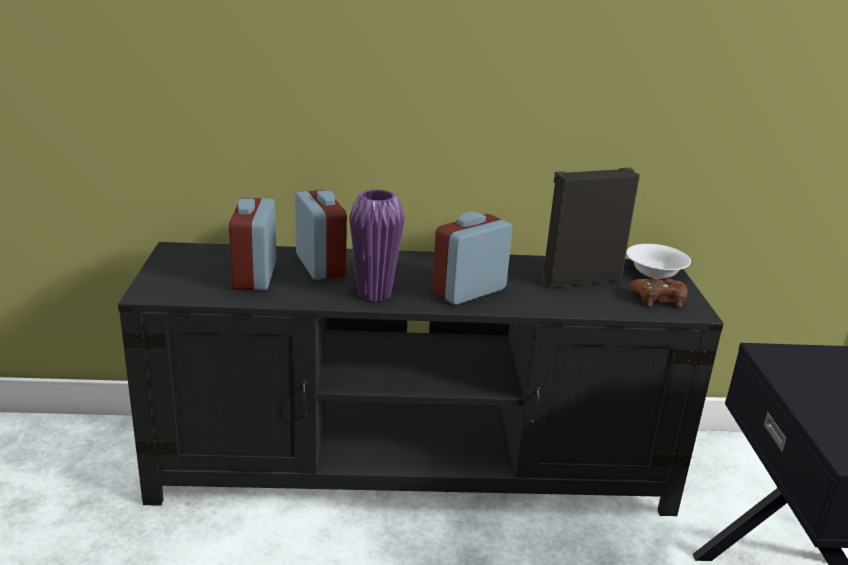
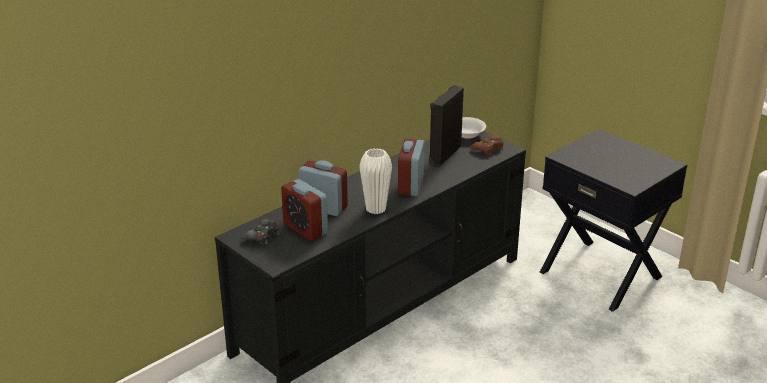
camera: 40 degrees left, 5 degrees up
(199, 262) = (262, 236): none -> black game controller
(374, 294) = (376, 209): purple vase -> white vase

